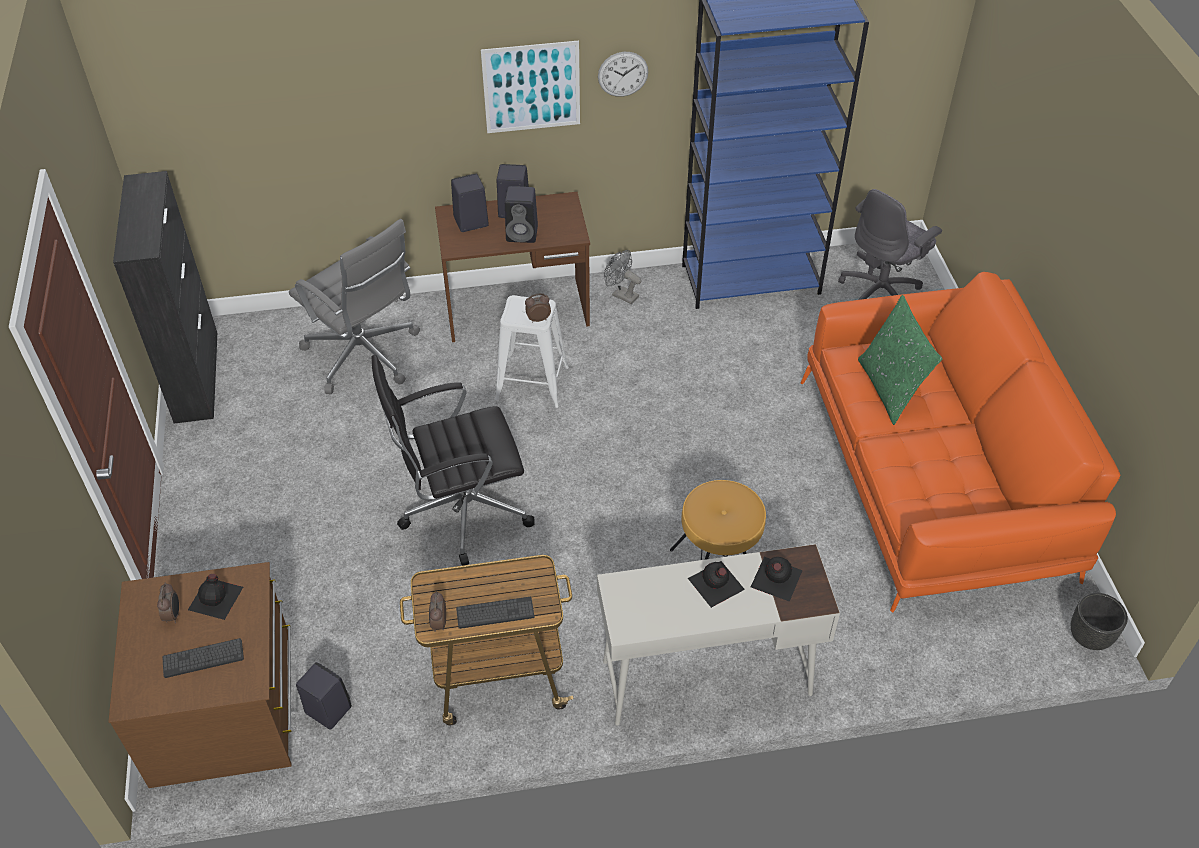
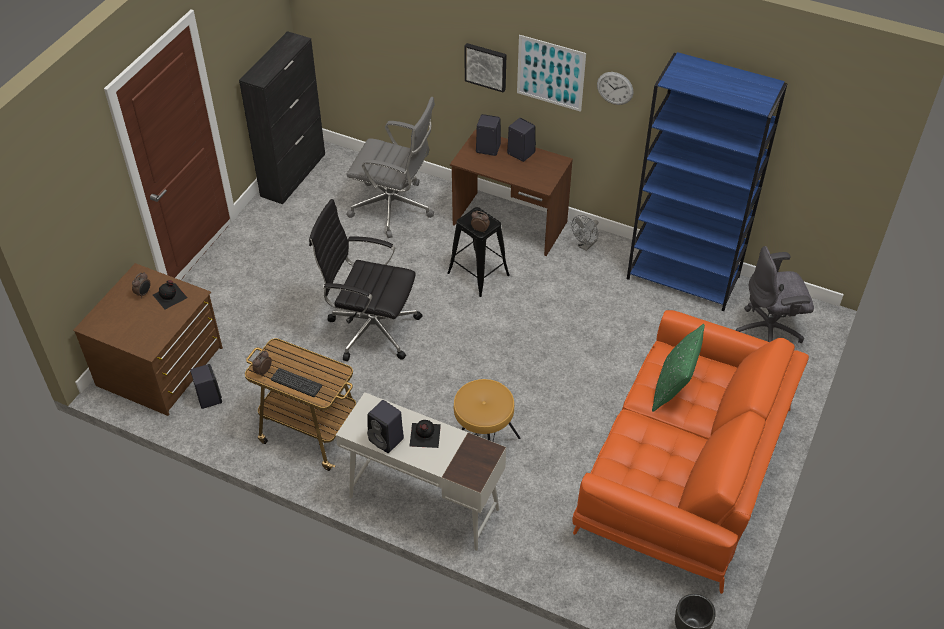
camera: 35 degrees right, 0 degrees up
(203, 658) = (139, 323): keyboard -> none
(364, 356) = (394, 208): grey office chair -> grey office chair turned 60 degrees counterclockwise
(437, 113) = (486, 66): none -> picture
(523, 234) = (513, 170): black speaker -> black speaker (387, 440)
(532, 383) = (478, 274): white stool -> black stool
(621, 294) = (585, 246): grey fan -> grey fan turned 120 degrees counterclockwise
(775, 579) = (462, 452): black bottle -> none

